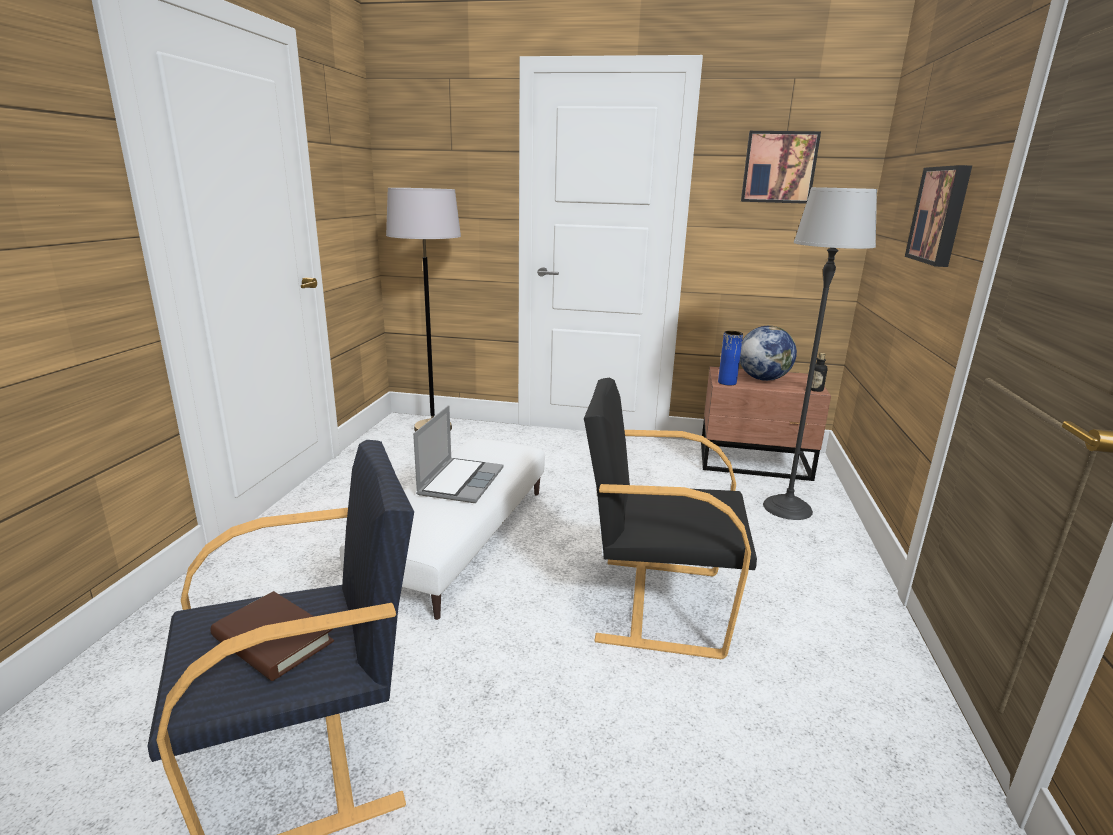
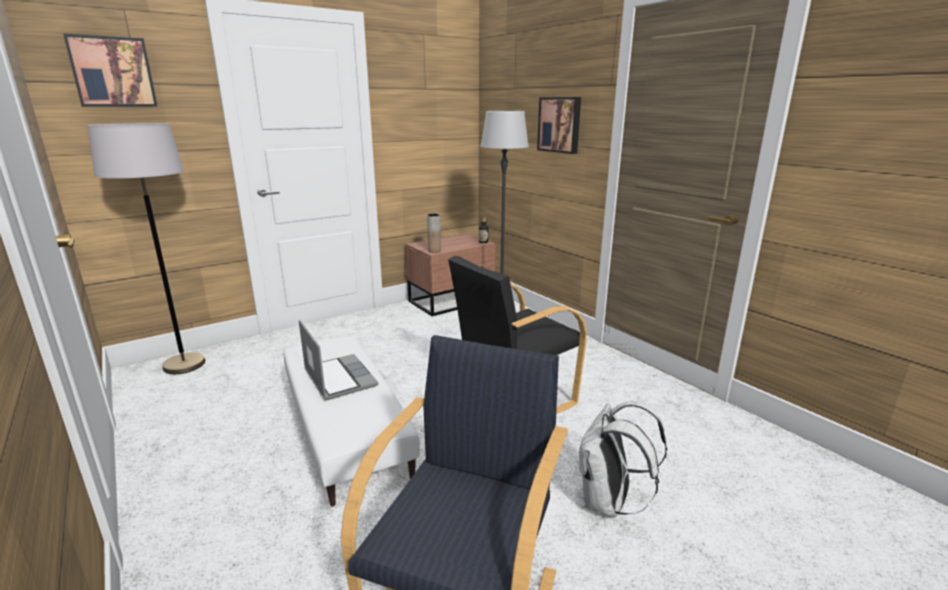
camera: 45 degrees left, 0 degrees up
(273, 640) = (465, 512): brown book -> none
(573, 795) = (608, 502): none -> white backpack
(727, 382) = (434, 250): blue vase -> brown vase
(763, 379) = (448, 243): globe -> none
(779, 167) = (424, 96): picture -> picture (112, 72)

